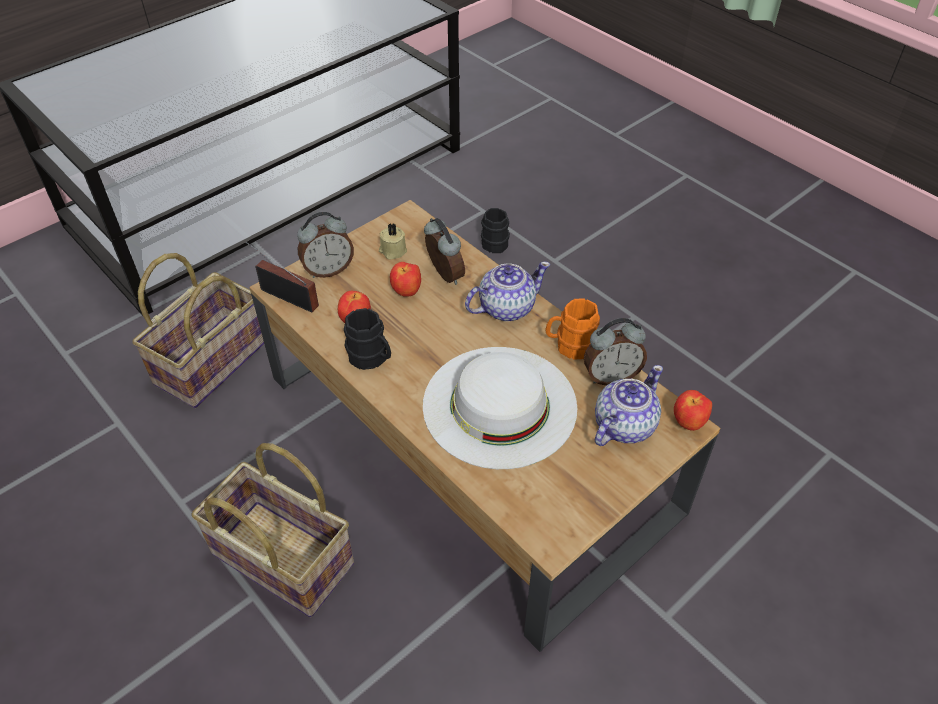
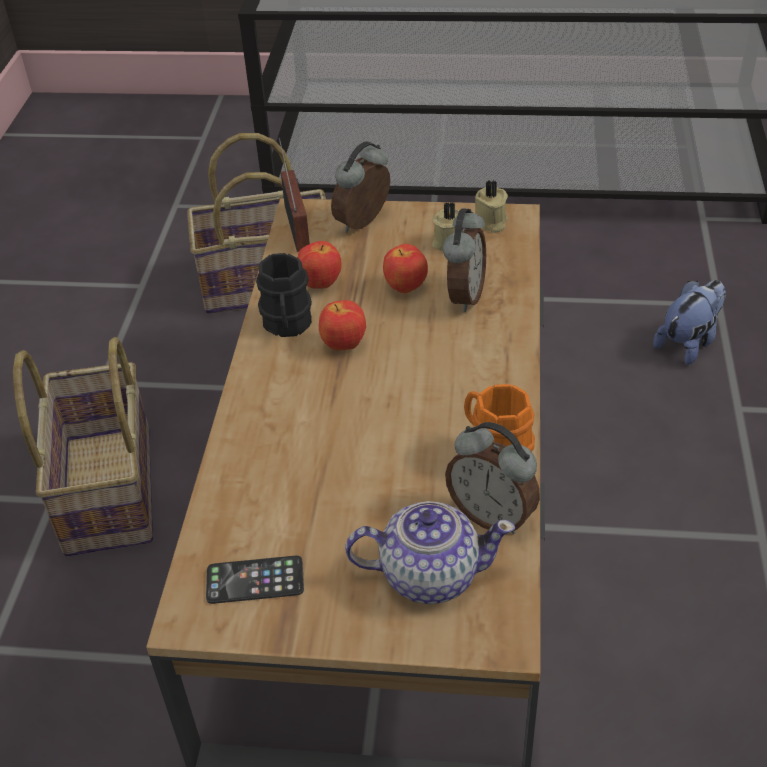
camera: 50 degrees right, 5 degrees down
(328, 270) = (364, 224): alarm clock -> alarm clock turned 105 degrees clockwise
(399, 226) = (490, 223): none -> beige candle
(494, 241) = (689, 343): black mug -> plush toy
(499, 405) = (335, 453): white hat -> none
(505, 308) = (482, 367): teapot -> none
(554, 498) = (255, 580): none -> phone
(688, 423) = (507, 635): apple -> apple (343, 345)

